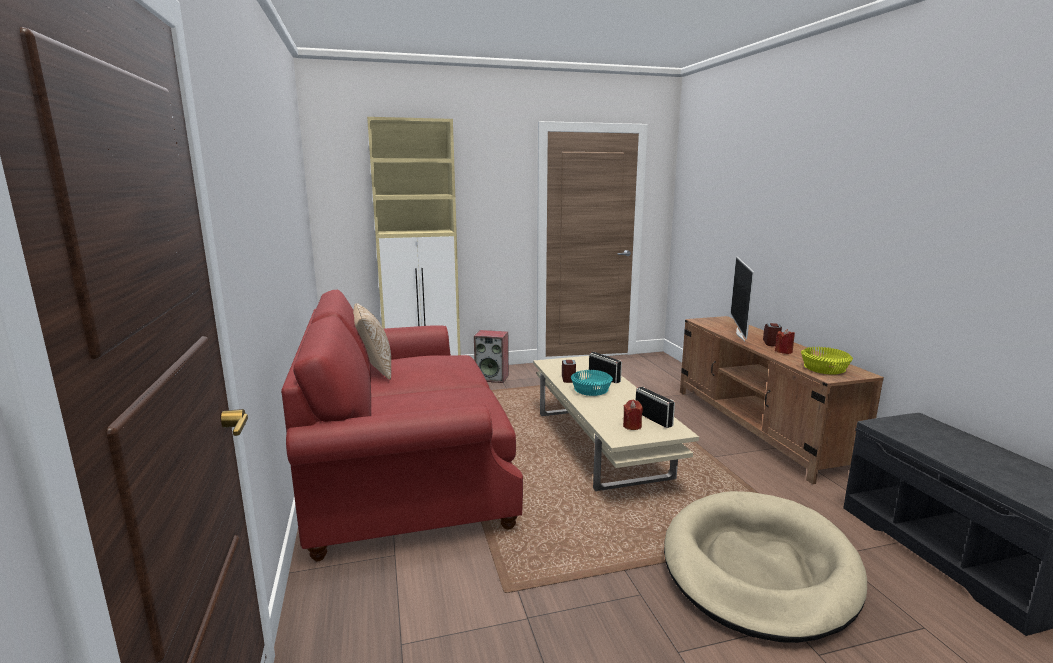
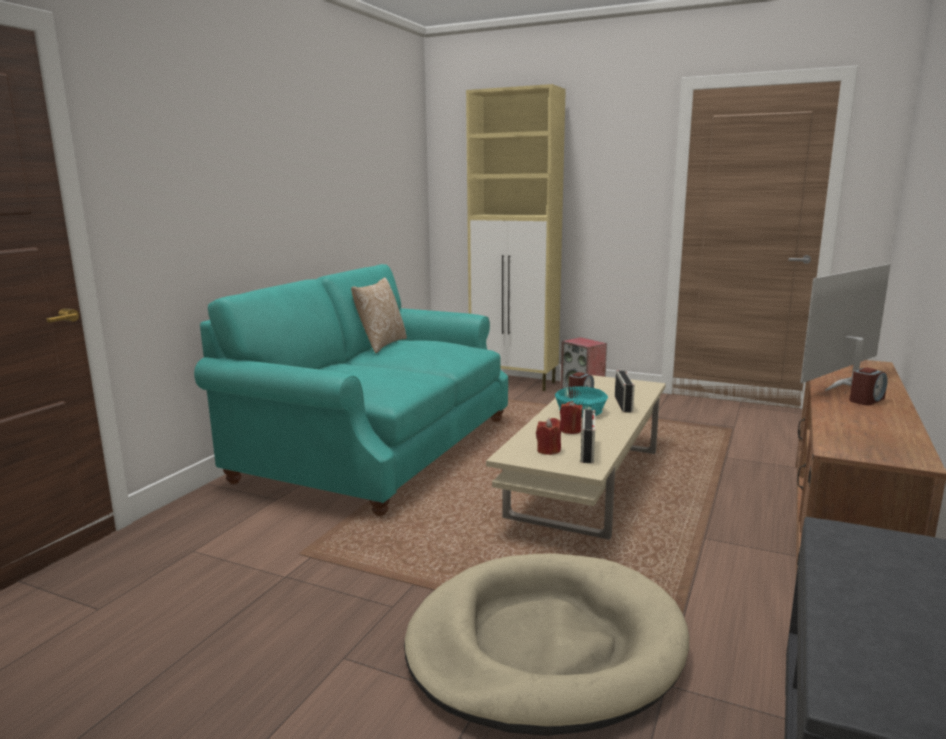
camera: 40 degrees right, 0 degrees up
(406, 470) = (378, 448): red sofa -> turquoise sofa
(783, 351) = (854, 412): red candle -> red candle (570, 430)
(823, 368) = (861, 440): yellow bowl -> none

